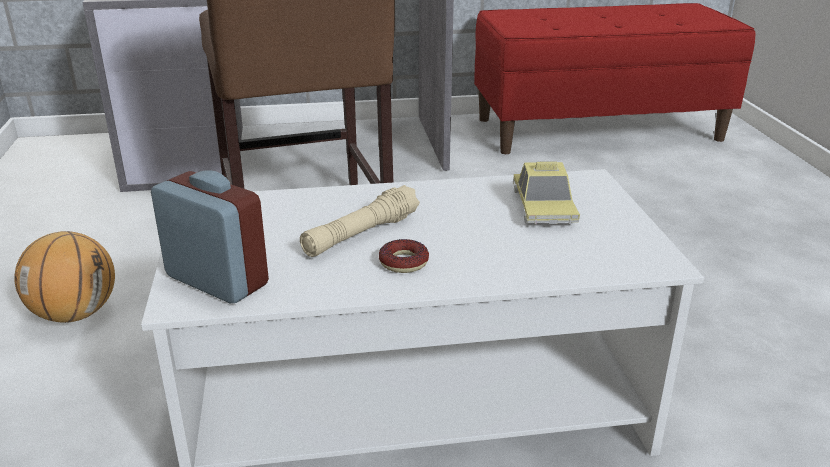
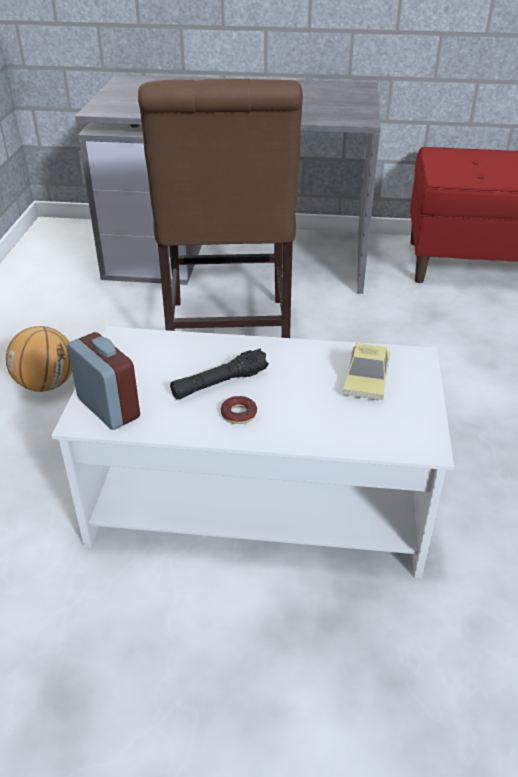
camera: 15 degrees right, 10 degrees up
(361, 234) = (219, 383): beige flashlight -> black flashlight

